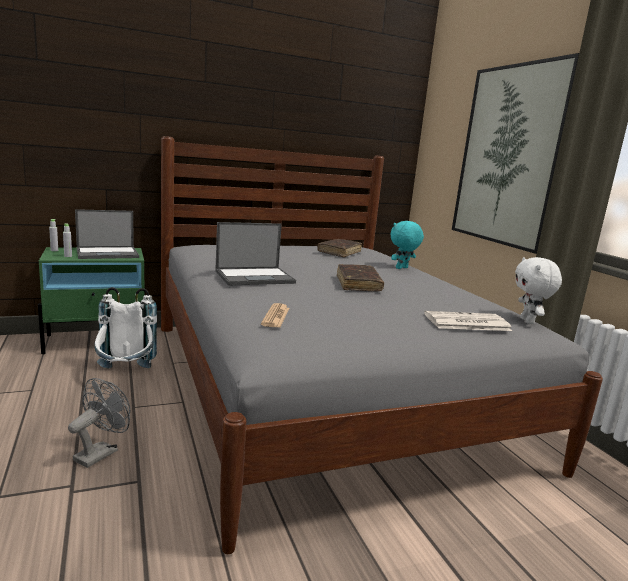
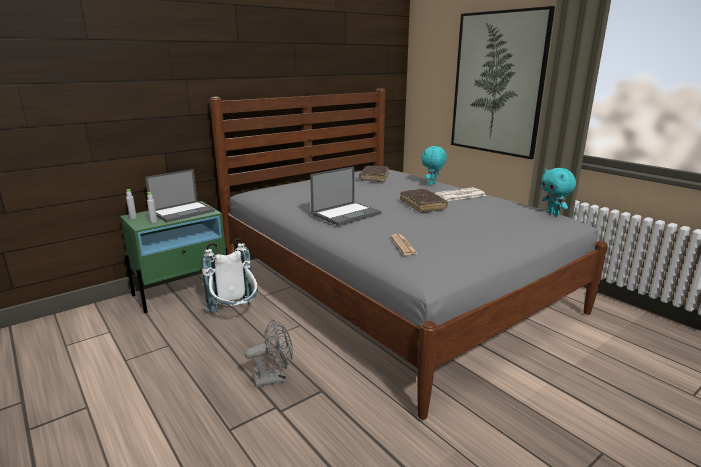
camera: 15 degrees left, 5 degrees up
(101, 452) = (274, 378): grey fan -> grey fan turned 60 degrees clockwise
(466, 322) = (521, 223): newspaper -> newspaper (459, 195)
(528, 321) = (553, 214): white plush toy -> turquoise plush toy

